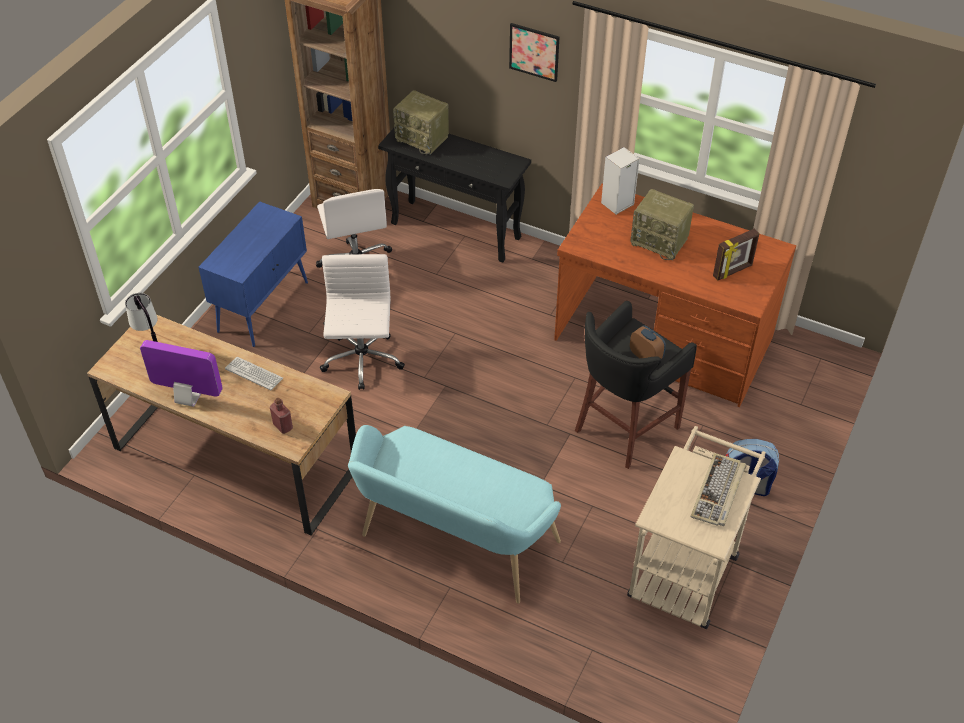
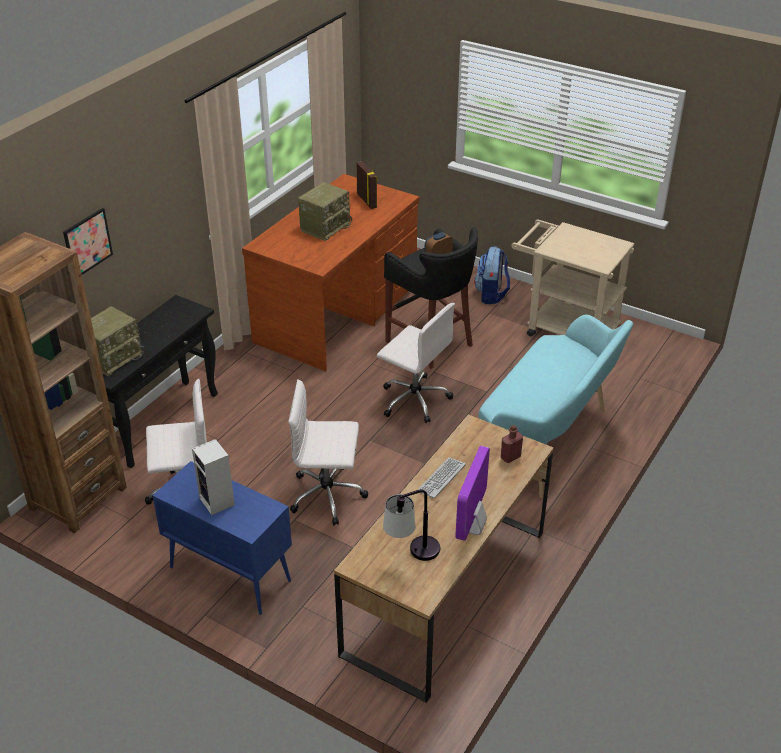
camera: 85 degrees left, 10 degrees down
(517, 418) = (414, 399): none -> white office chair
(534, 52) = (154, 186): picture -> picture (87, 243)
(617, 204) = (273, 243): speaker -> speaker (218, 502)
(718, 492) = (577, 237): keyboard -> none

